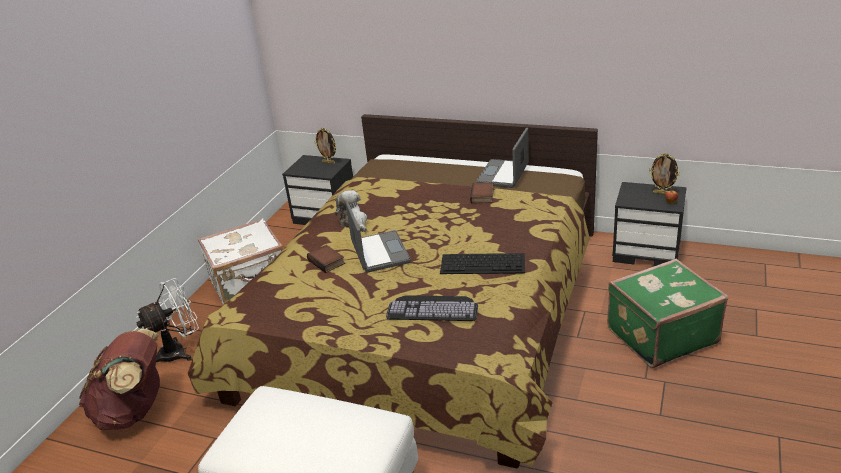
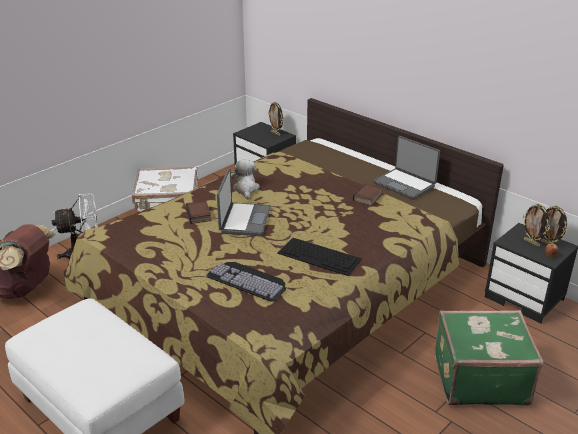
camera: 20 degrees right, 0 degrees up
(504, 174) = (405, 184): laptop -> laptop turned 90 degrees counterclockwise
(647, 196) = (532, 243): none -> picture frame

